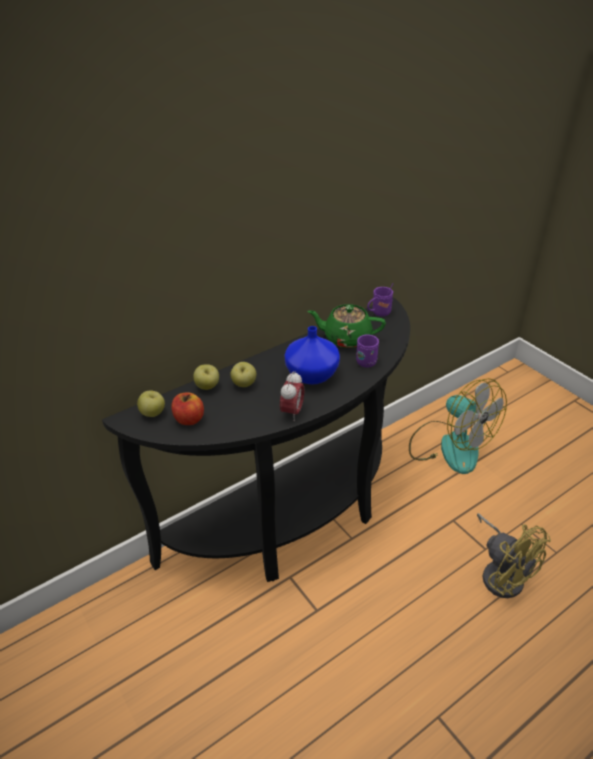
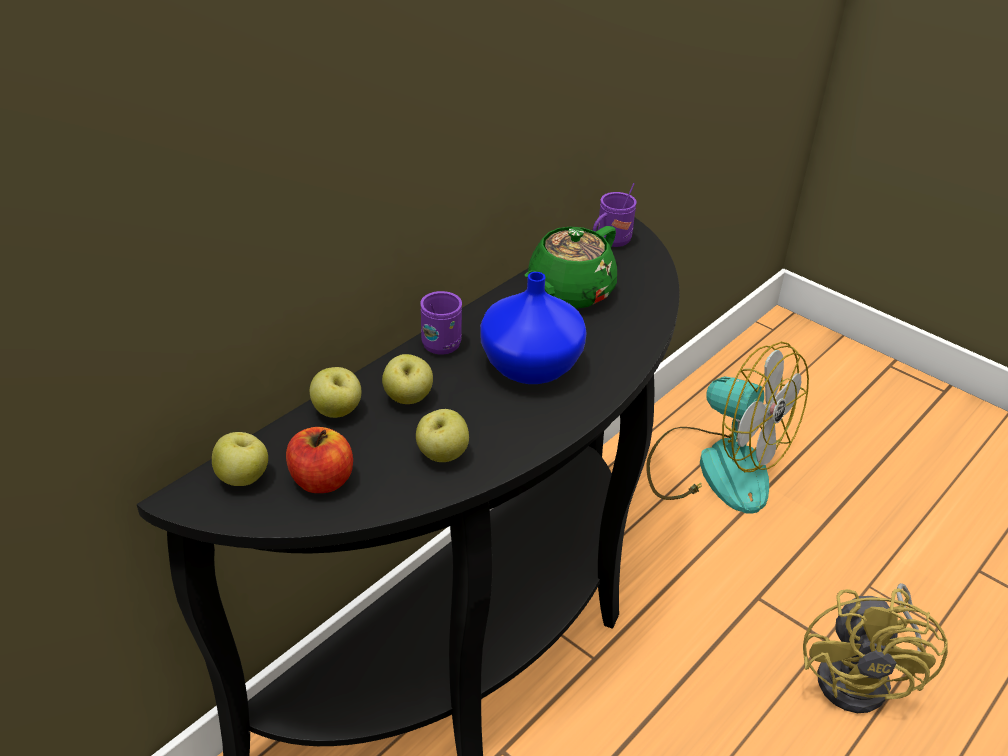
camera: 15 degrees left, 0 degrees up
(251, 414) = (442, 455): none -> apple
(292, 412) = (520, 441): alarm clock -> none
(346, 338) = (569, 292): green teapot -> green teapot turned 45 degrees counterclockwise
(368, 361) = (623, 329): purple mug -> purple mug (444, 342)
(502, 573) = (863, 678): yellow fan -> yellow fan turned 60 degrees clockwise

